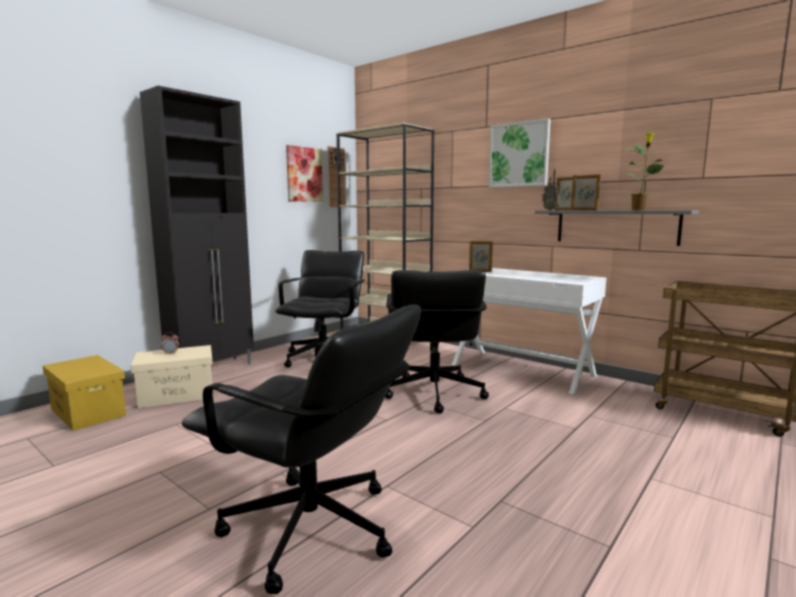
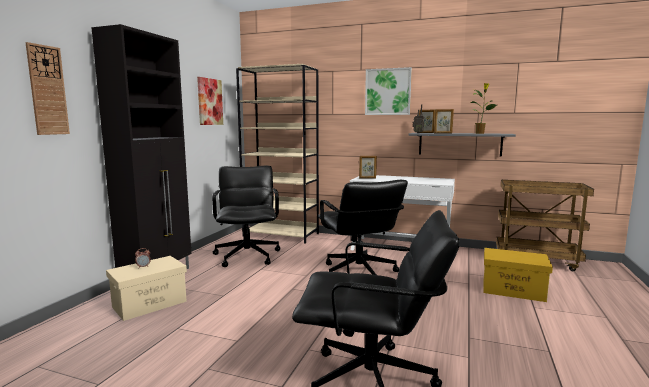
camera: 20 degrees left, 0 degrees up
(88, 412) = (76, 332): yellow storage box -> yellow storage box (513, 290)
(336, 177) = (230, 103): wall clock -> wall clock (47, 90)

